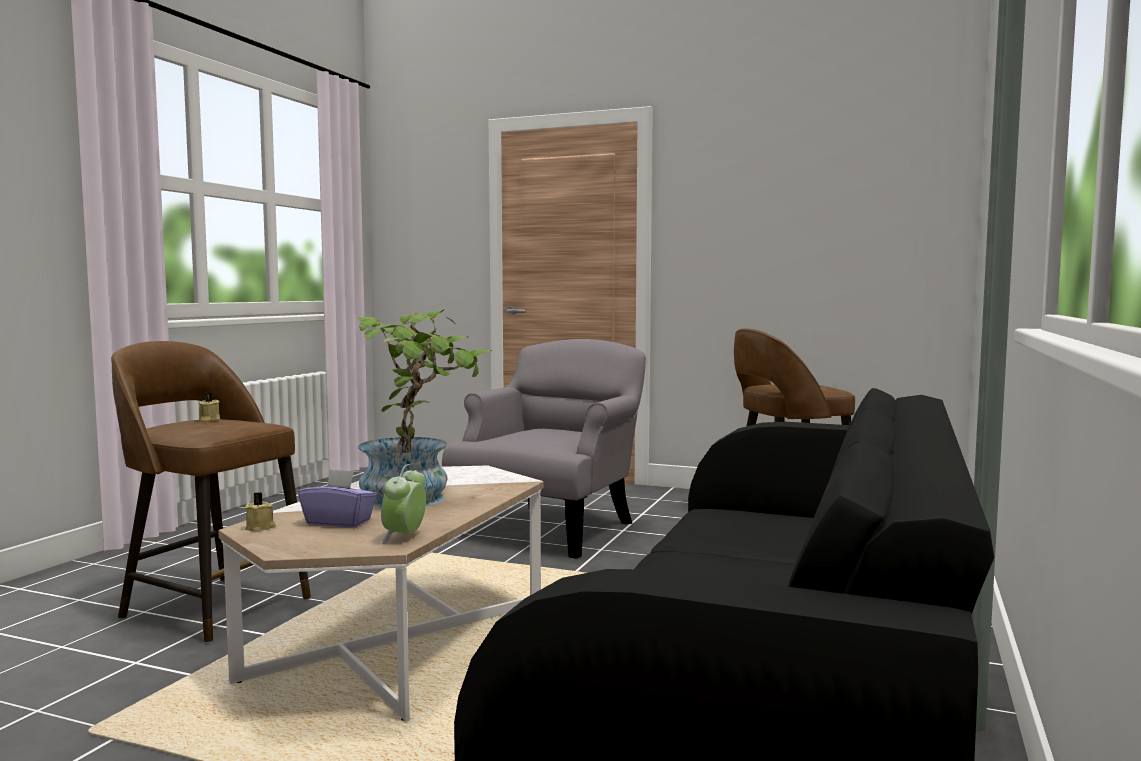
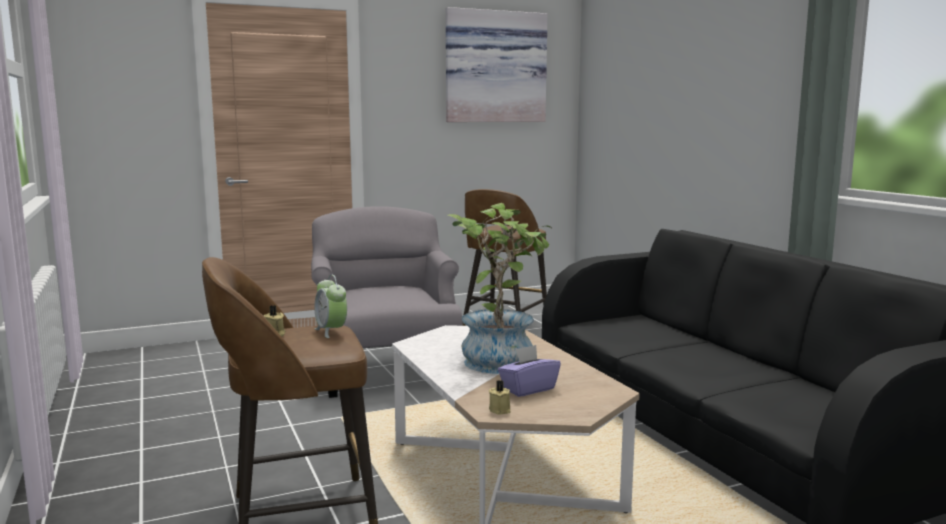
camera: 45 degrees left, 5 degrees up
(404, 537) = (600, 384): alarm clock -> alarm clock (331, 331)
(831, 171) = (494, 67): none -> picture

